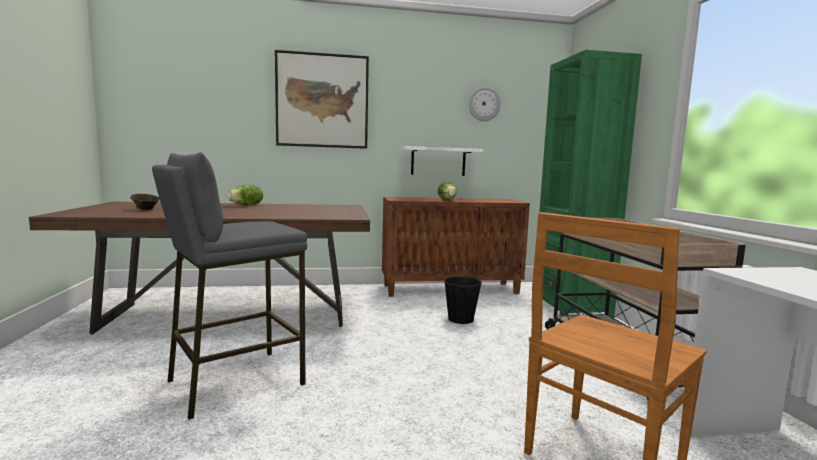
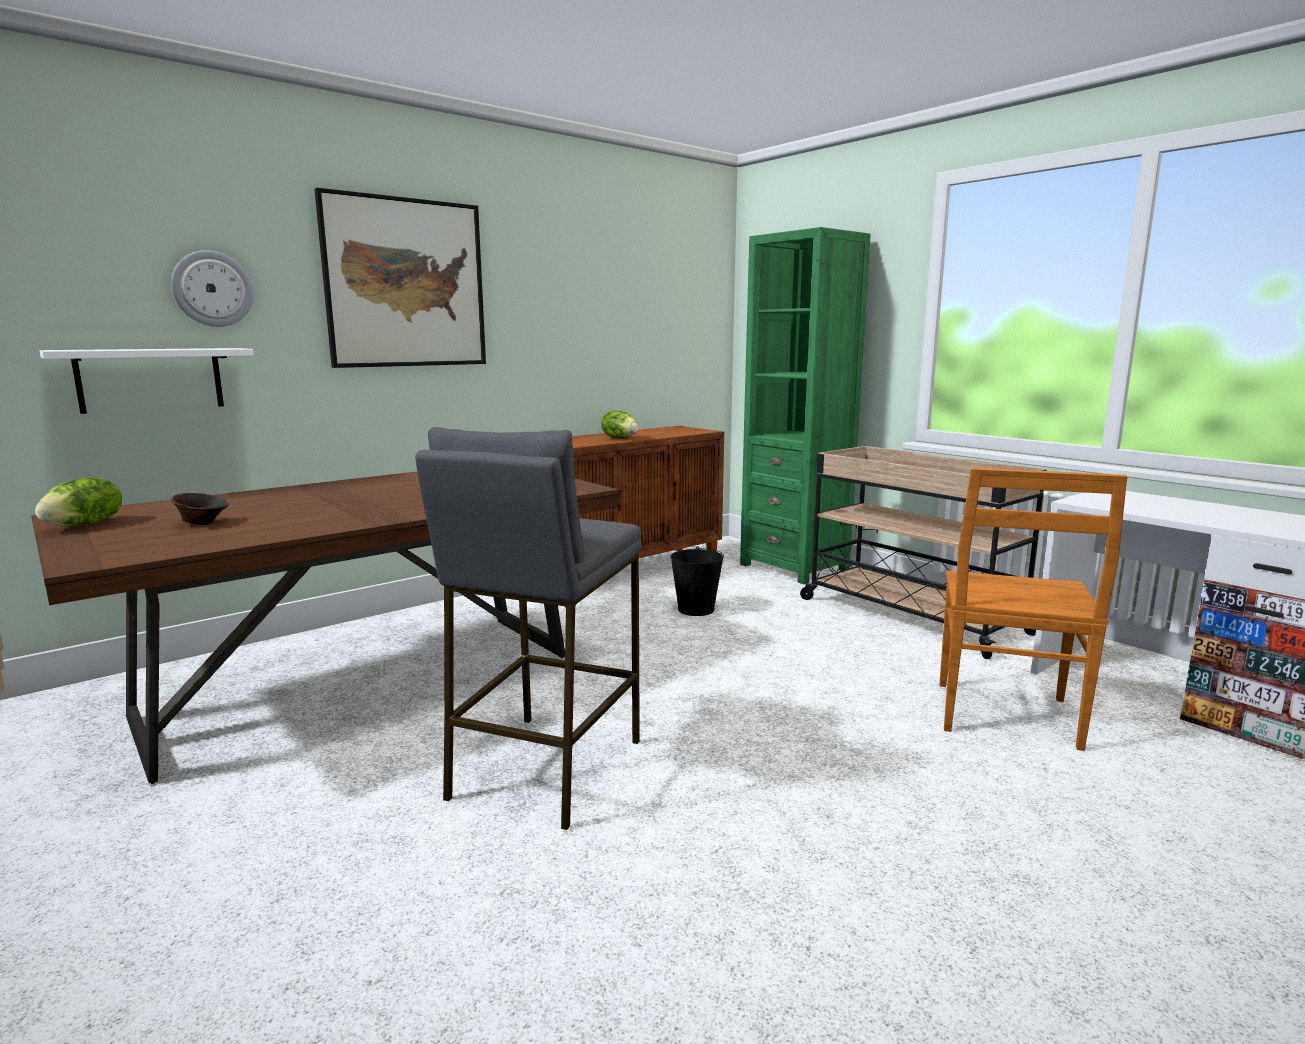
camera: 30 degrees left, 5 degrees up
(246, 205) = (340, 487): lettuce -> lettuce (85, 525)
(438, 161) = (585, 377): white shelf -> white shelf (150, 379)
(484, 104) = (639, 285): wall clock -> wall clock (213, 289)

